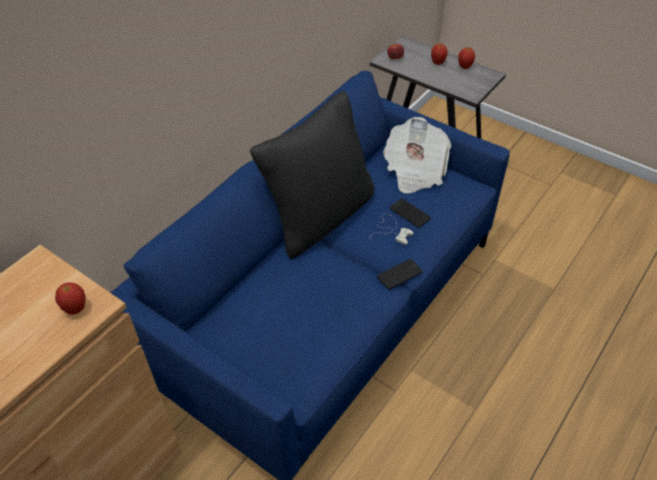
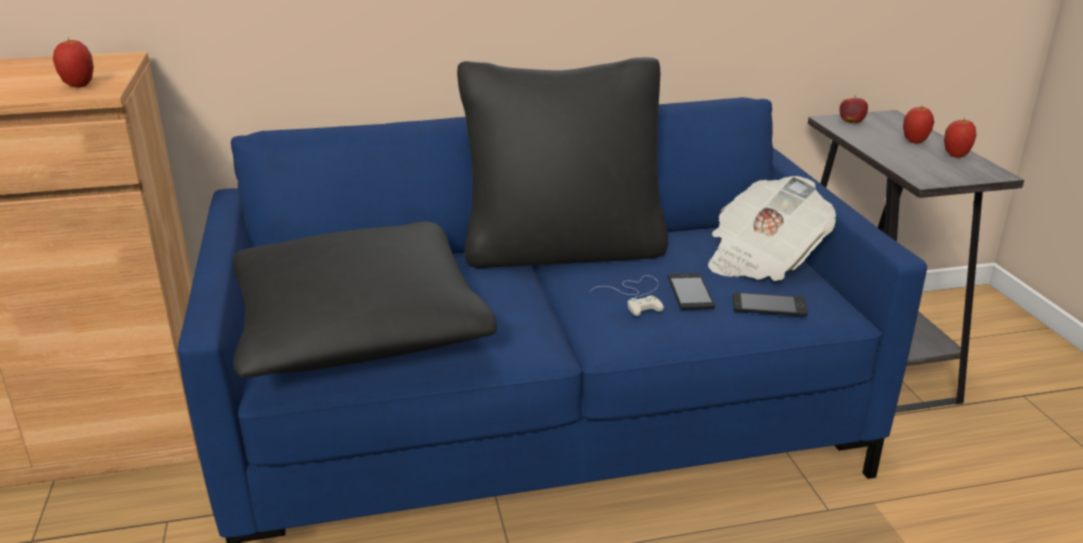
camera: 40 degrees right, 20 degrees down
(295, 338) = (359, 330): none -> black pillow
(399, 274) = (583, 341): phone -> phone (769, 305)

